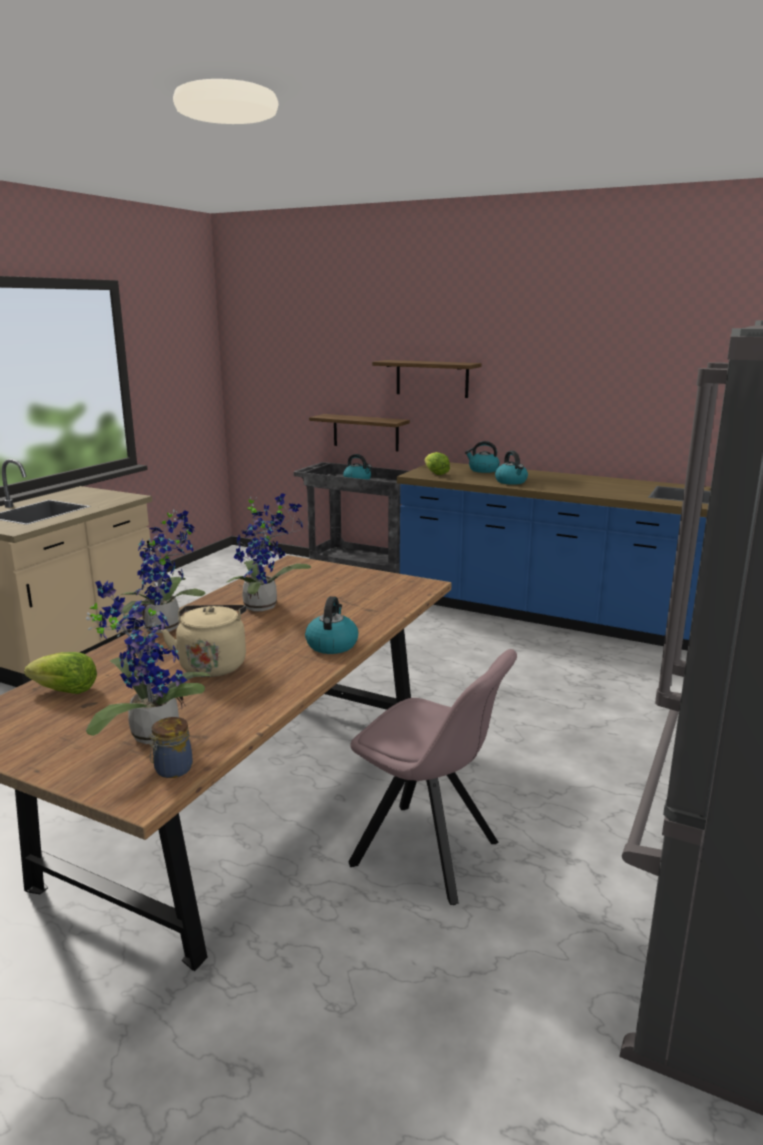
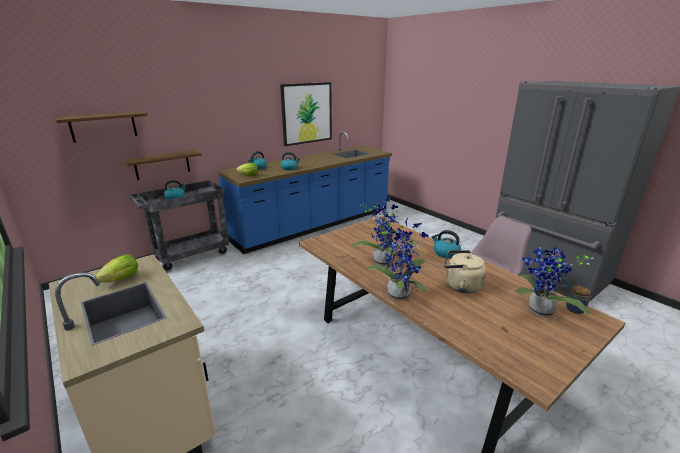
camera: 65 degrees left, 5 degrees up
(66, 691) = (486, 336): lettuce -> lettuce (122, 279)
(432, 378) = (205, 120): shelf -> shelf (103, 126)
(628, 392) = (307, 113): none -> picture

